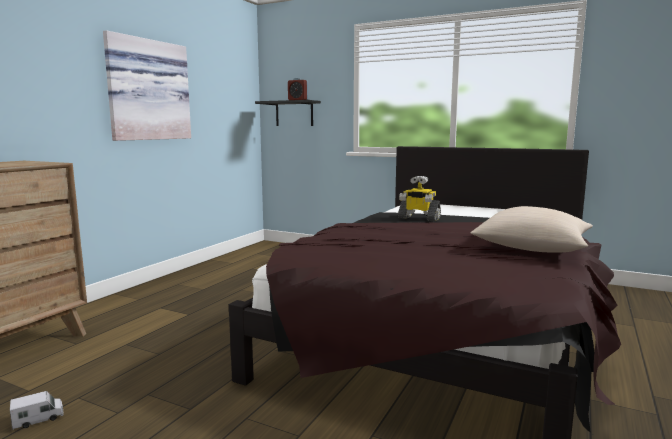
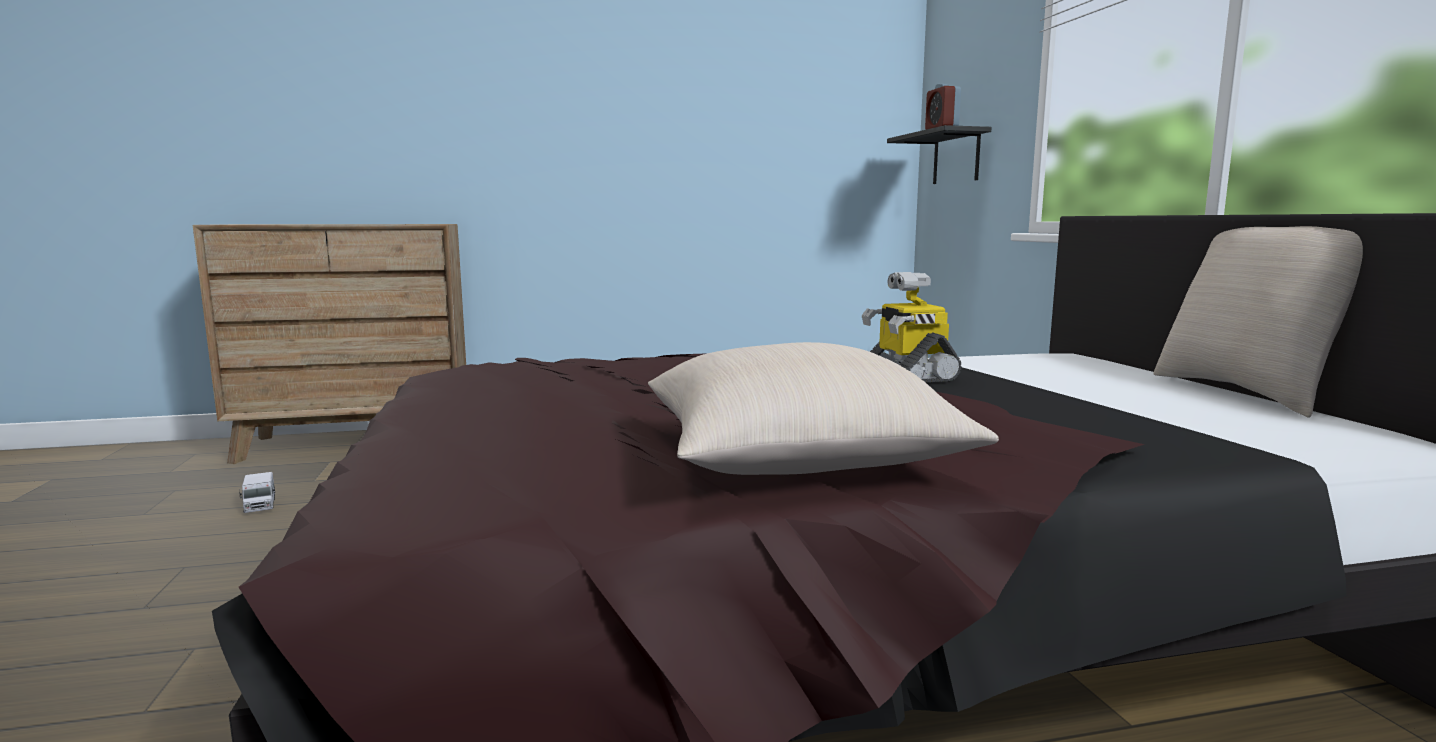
camera: 50 degrees right, 0 degrees up
(38, 419) = (260, 505): toy truck -> toy truck turned 45 degrees clockwise
(147, 90) = (657, 129): picture -> none
(497, 207) = (1248, 393): none -> beige pillow

